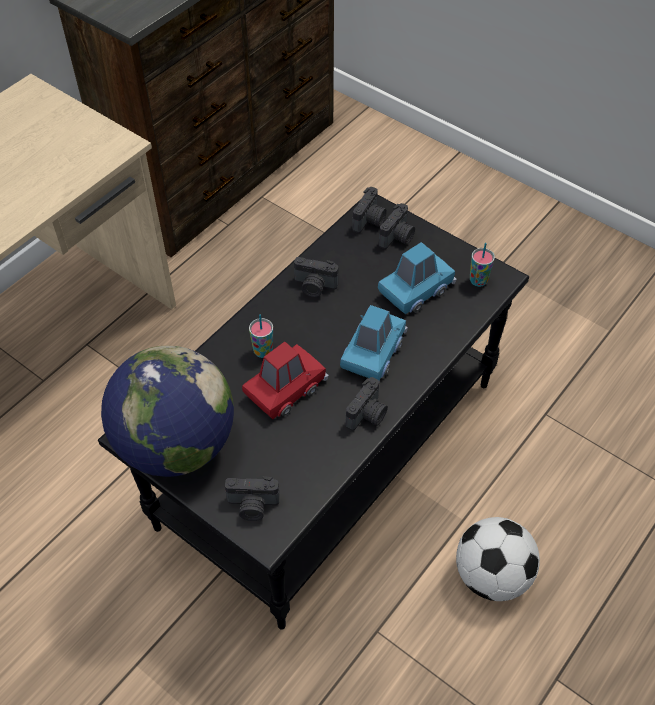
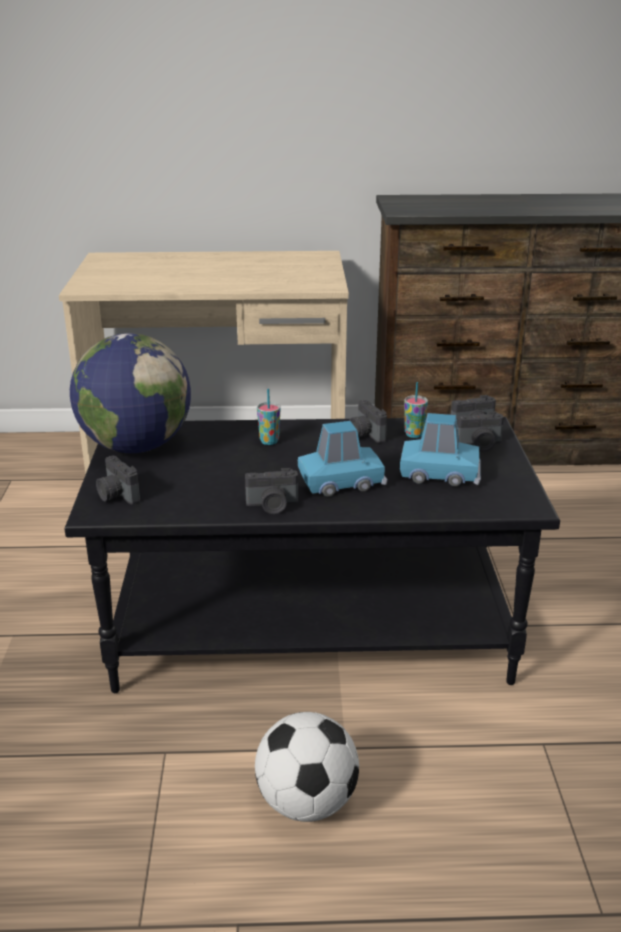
camera: 50 degrees right, 25 degrees down
(285, 388) = (247, 463): red toy car -> none
(478, 281) = (503, 497): cup -> cup (414, 434)

